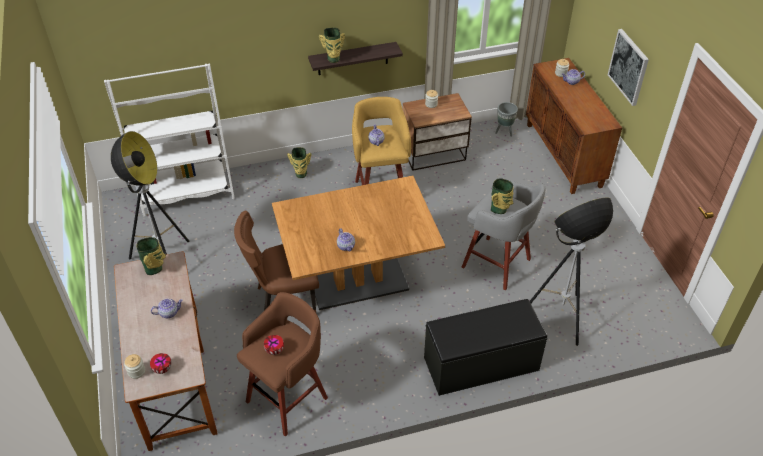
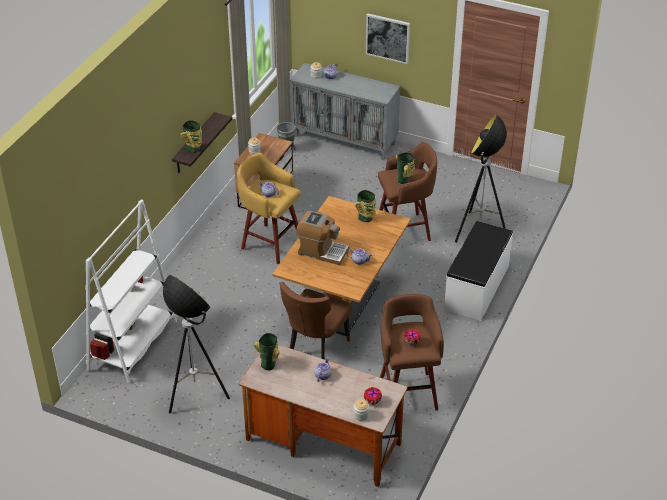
camera: 50 degrees left, 5 degrees down
(301, 174) = (196, 272): vase -> vase (366, 218)
(333, 215) = (322, 251): none -> coffee machine
(481, 364) = (477, 287): black bench -> white bench
(498, 264) = (405, 230): grey stool -> brown stool
(564, 155) = (345, 140): brown cabinet -> grey cabinet

